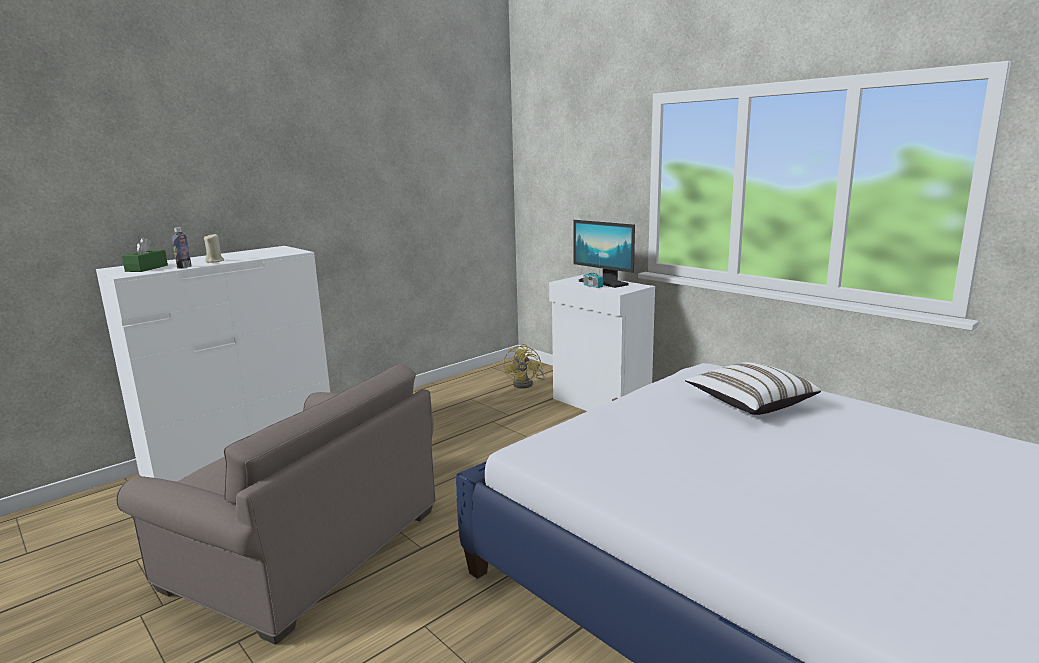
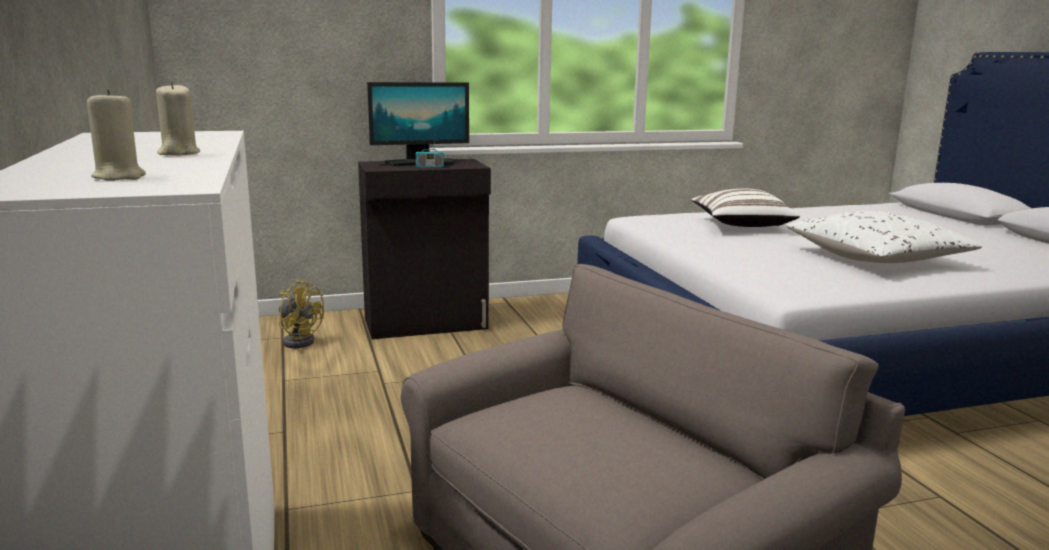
camera: 65 degrees left, 0 degrees up
(146, 268) = (119, 177): green tissue box -> beige candle
(184, 267) = (202, 164): bottle -> none
(600, 404) = (427, 324): white cabinet -> black cabinet
(716, 476) = (876, 258): none -> white pillow

